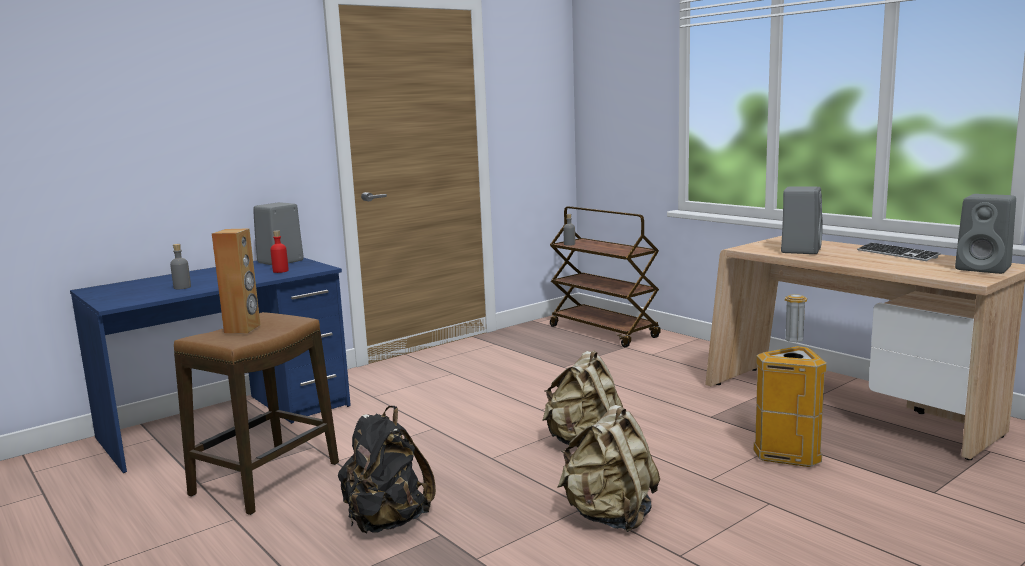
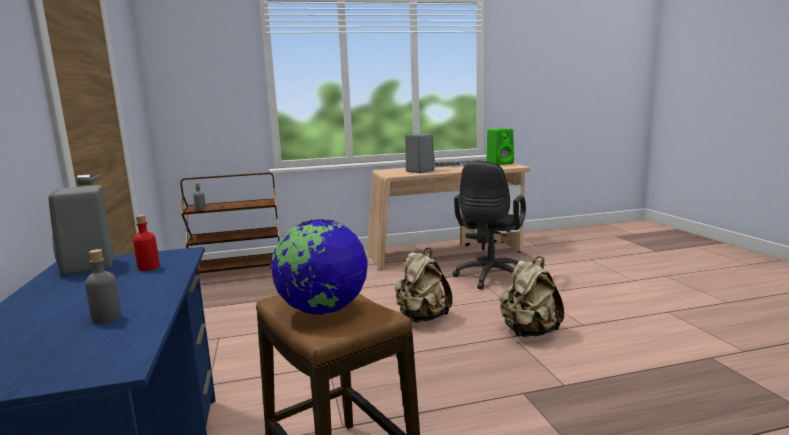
camera: 65 degrees left, 0 degrees up
(243, 329) = (322, 311): brown speaker -> globe
(386, 522) = (488, 414): black backpack -> none
(787, 457) = (489, 278): trash can -> black office chair
(985, 268) = (500, 163): grey speaker -> green speaker

